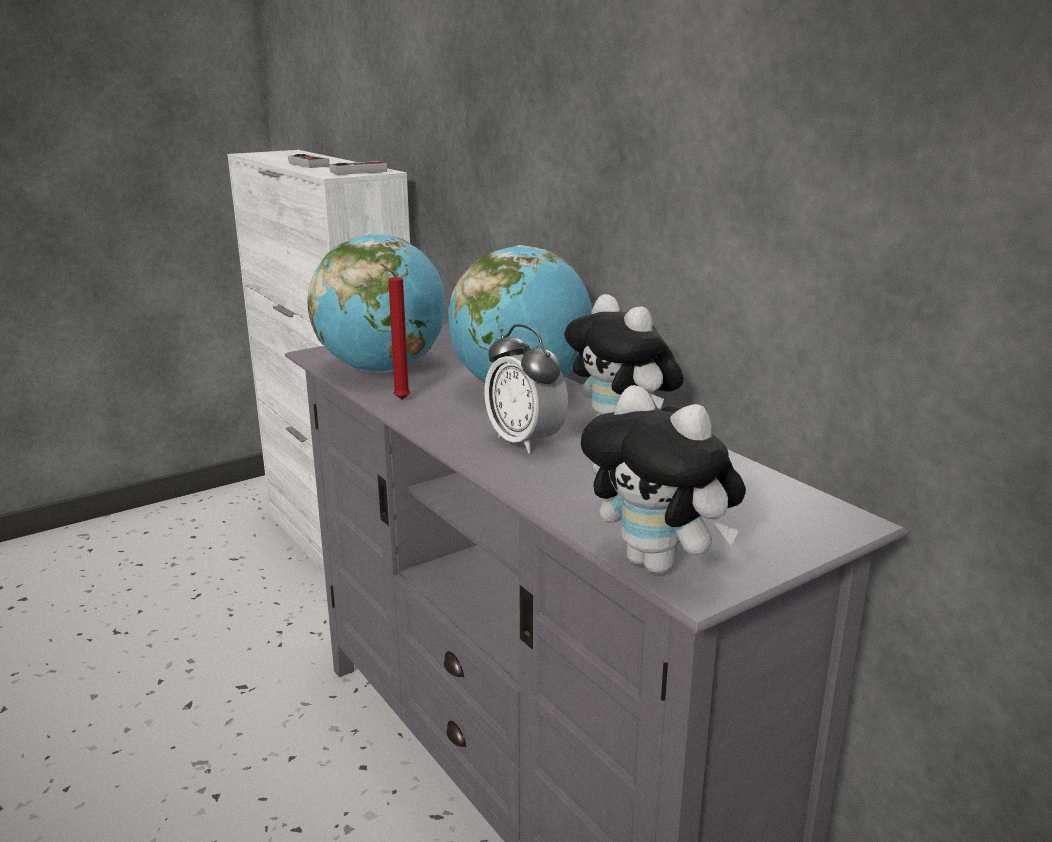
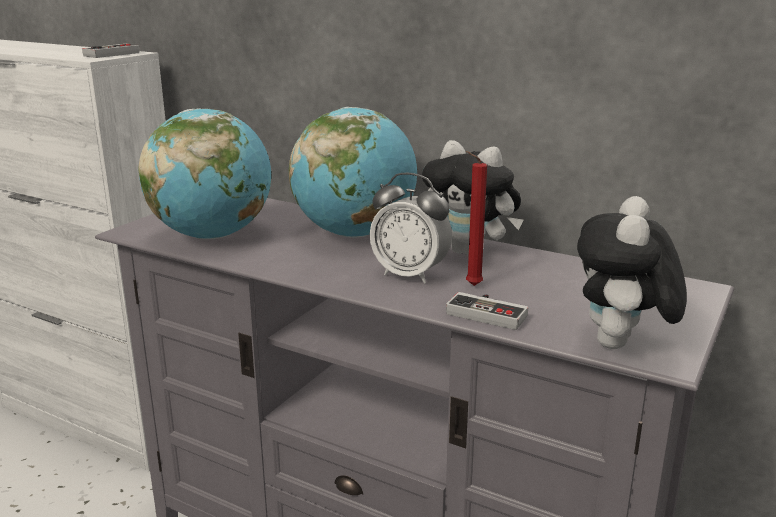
camera: 25 degrees left, 0 degrees up
(313, 164) = (47, 50): game controller -> game controller (489, 312)
(399, 399) = (260, 258): red candle -> red candle (471, 286)
(660, 564) = (621, 346): plush toy -> plush toy turned 90 degrees clockwise

